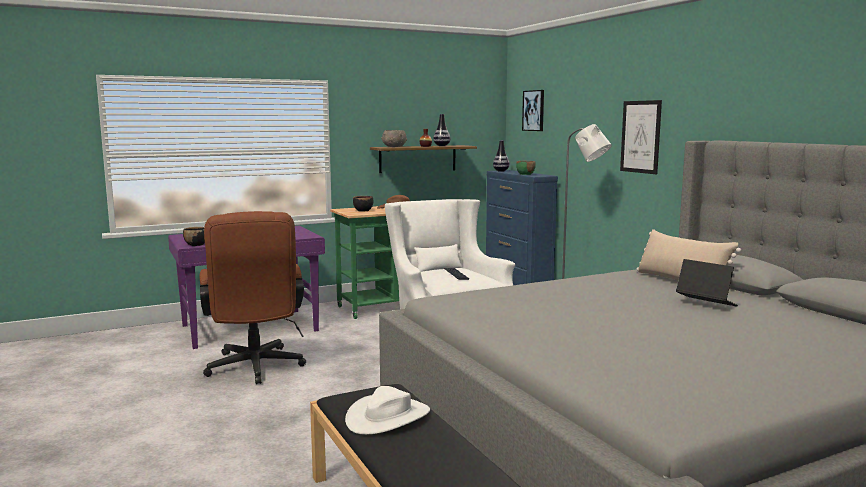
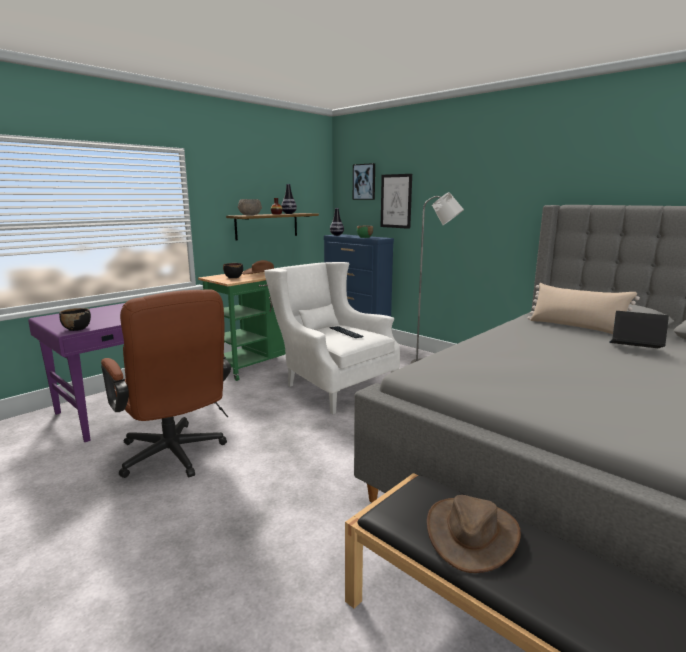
camera: 20 degrees left, 5 degrees up
(388, 417) = (471, 533): white hat -> brown hat
(640, 137) = (481, 203): picture -> picture (396, 201)

